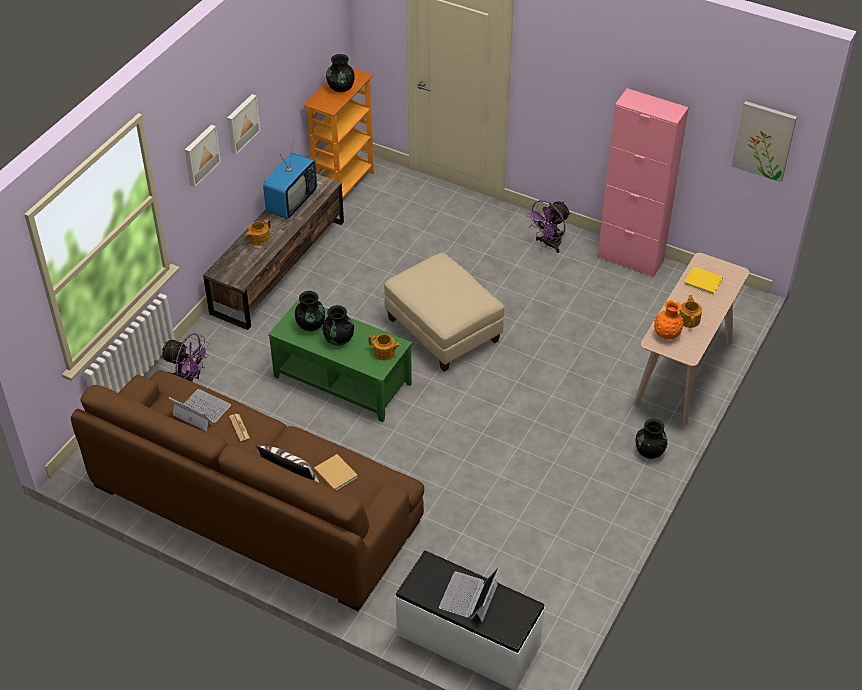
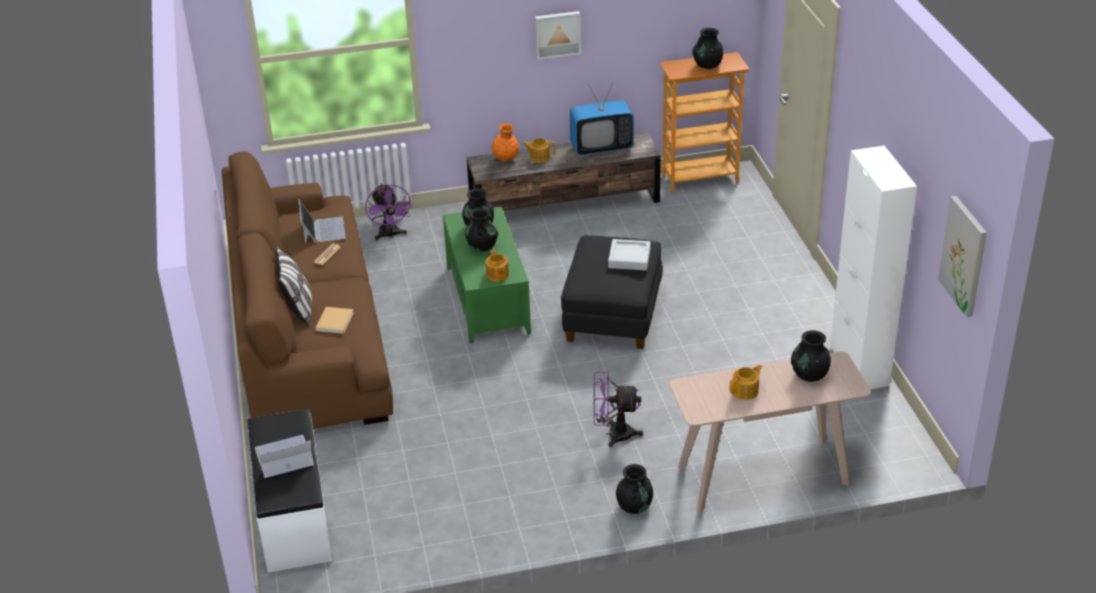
camera: 50 degrees right, 10 degrees down
(200, 155) = (488, 34): picture -> none
(443, 330) = (613, 316): beige ottoman -> black ottoman
(449, 277) = (629, 258): none -> grey tray
(548, 244) = (802, 312): purple fan -> purple fan (613, 434)
(630, 259) = (859, 365): pink cabinet -> white cabinet
(666, 334) = (706, 388): orange vase -> orange vase (506, 159)
(704, 282) = (809, 375): yellow book -> black vase

